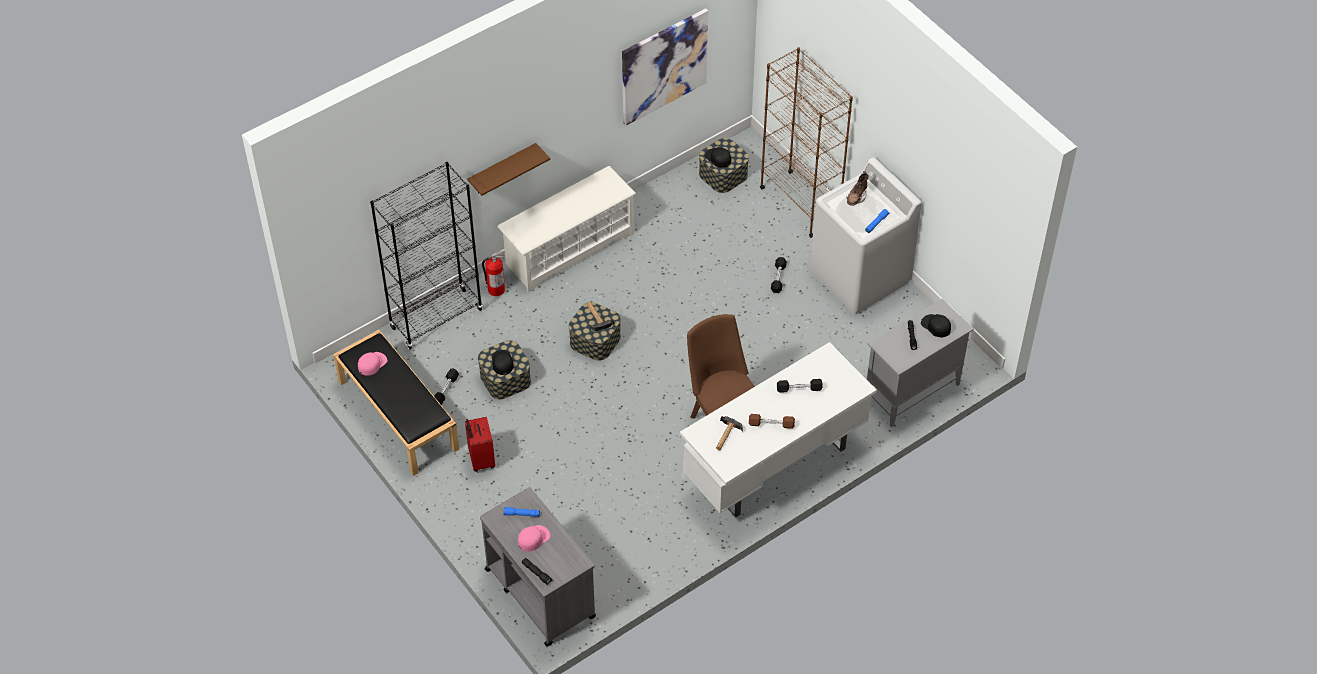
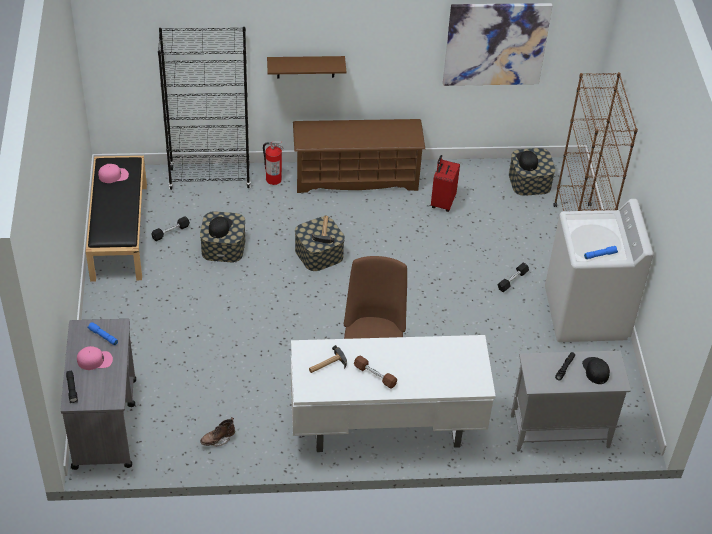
camera: 30 degrees right, 5 degrees down
(480, 459) = (151, 296): red suitcase -> red suitcase (442, 202)
(569, 249) = (356, 177): white shoe rack -> brown shoe rack
(799, 389) = (425, 359): black dumbbell -> none
(856, 197) = (598, 226): brown boot -> brown boot (218, 439)

